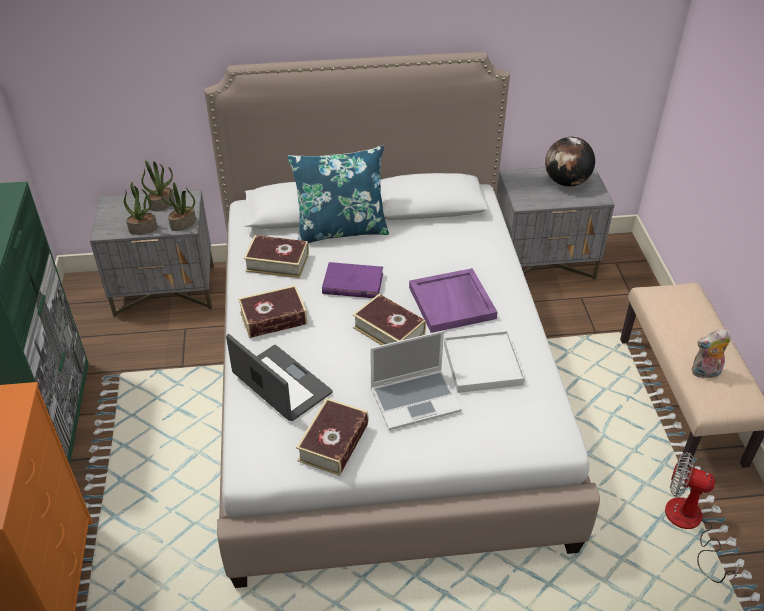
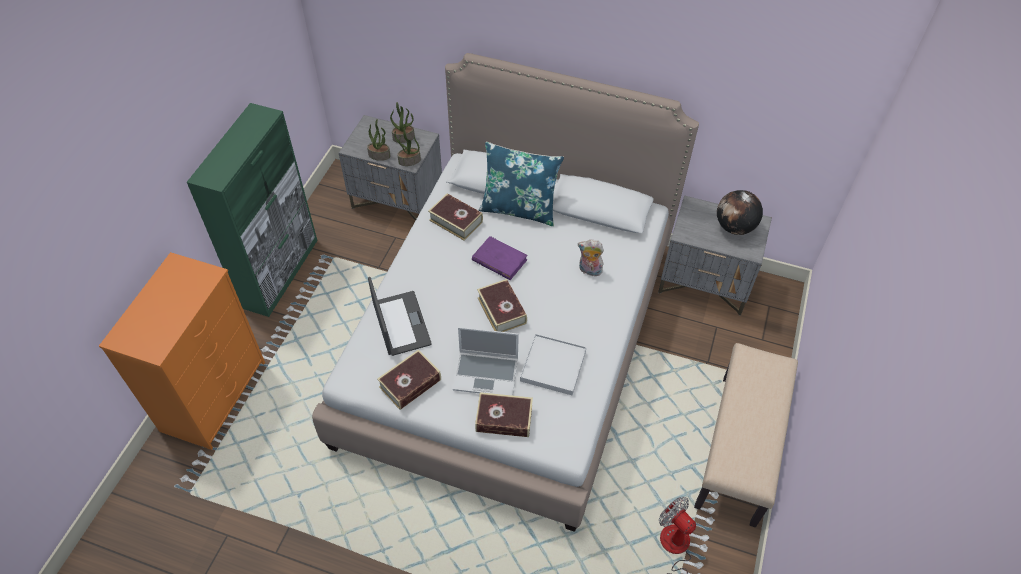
camera: 25 degrees right, 10 degrees up
(273, 318) = (426, 268): book -> book (504, 419)
(452, 303) = (564, 305): purple tray -> none
(705, 373) = (739, 441): plush toy -> plush toy (589, 271)

